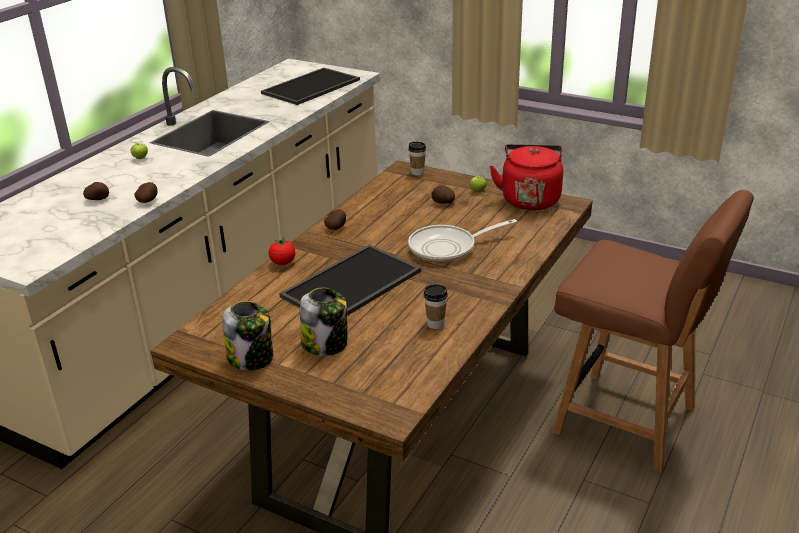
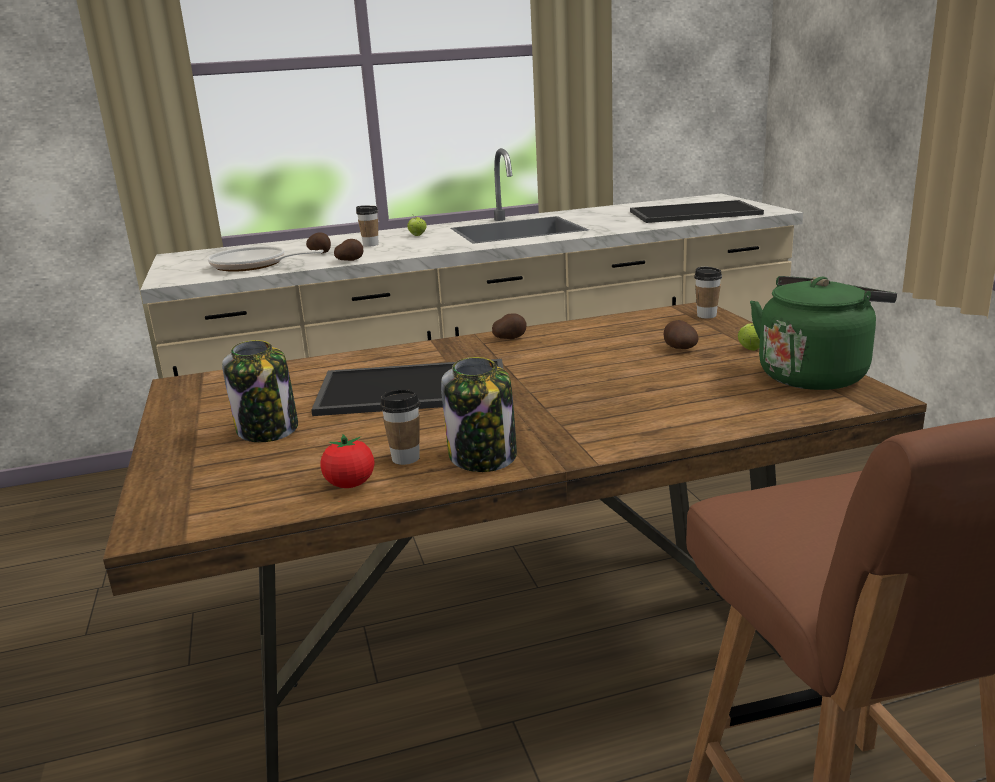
camera: 45 degrees right, 10 degrees down
(123, 179) = (370, 245): none -> cup
(251, 358) = (191, 415): jar -> jar (483, 457)
(283, 262) = (395, 351): tomato -> tomato (350, 484)
(448, 248) = (589, 391): frying pan -> frying pan (254, 265)
(530, 199) = (815, 375): red kettle -> green kettle

